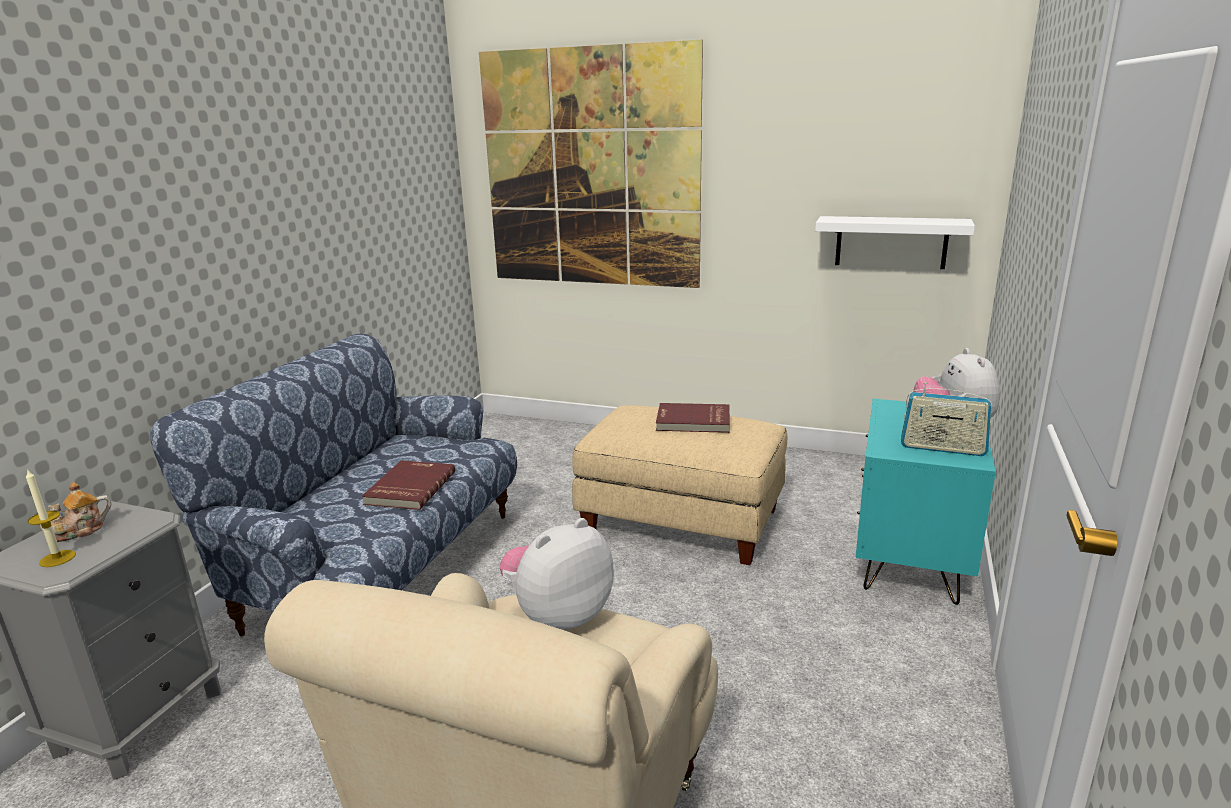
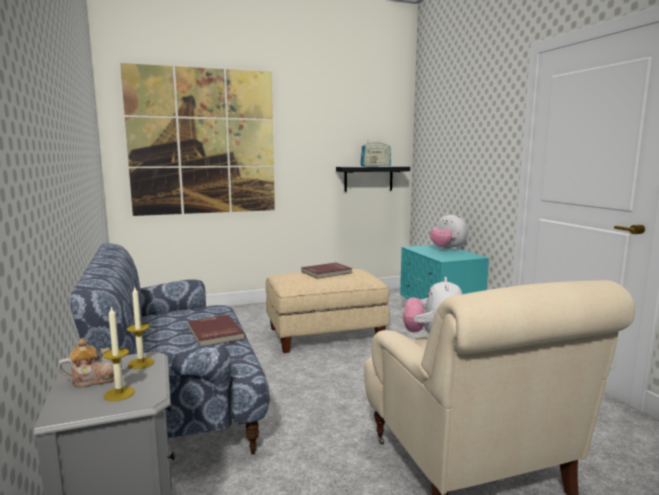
camera: 40 degrees left, 10 degrees down
(79, 531) = (94, 379): teapot -> teapot turned 120 degrees counterclockwise
(136, 525) = (141, 363): none -> candle
(891, 242) = (368, 178): white shelf -> black shelf
(942, 448) = (459, 255): radio -> radio (375, 166)

